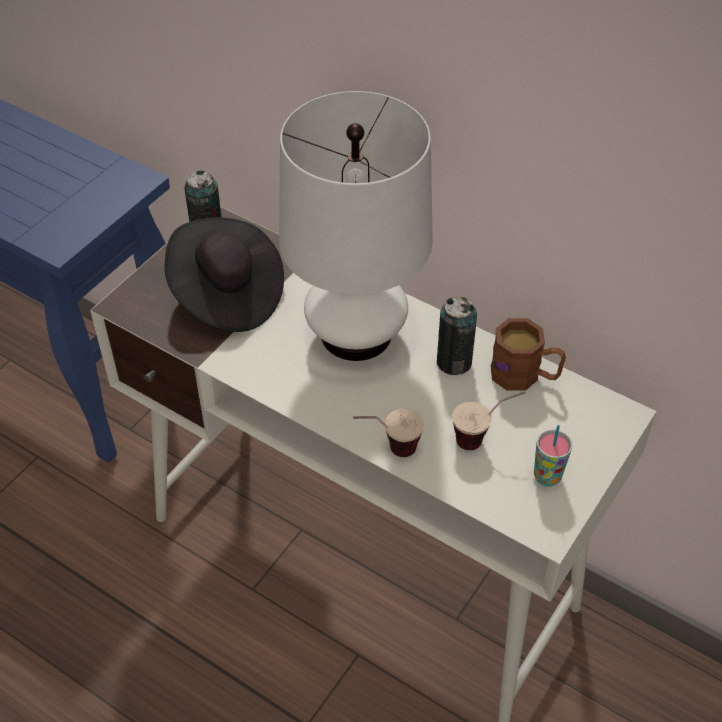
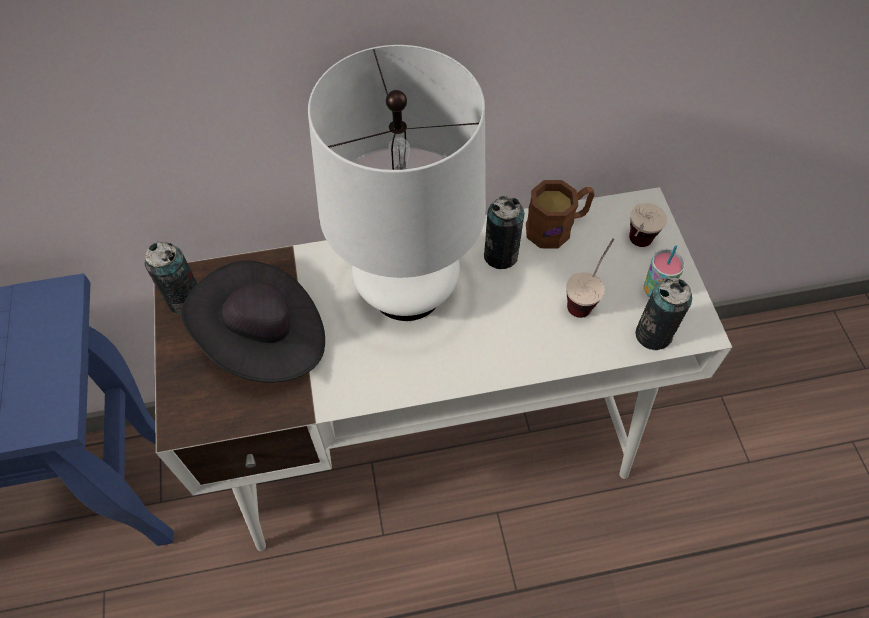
camera: 45 degrees left, 10 degrees up
(387, 450) = (537, 364): cup -> cup (635, 248)
(504, 503) = (653, 334): none -> can

